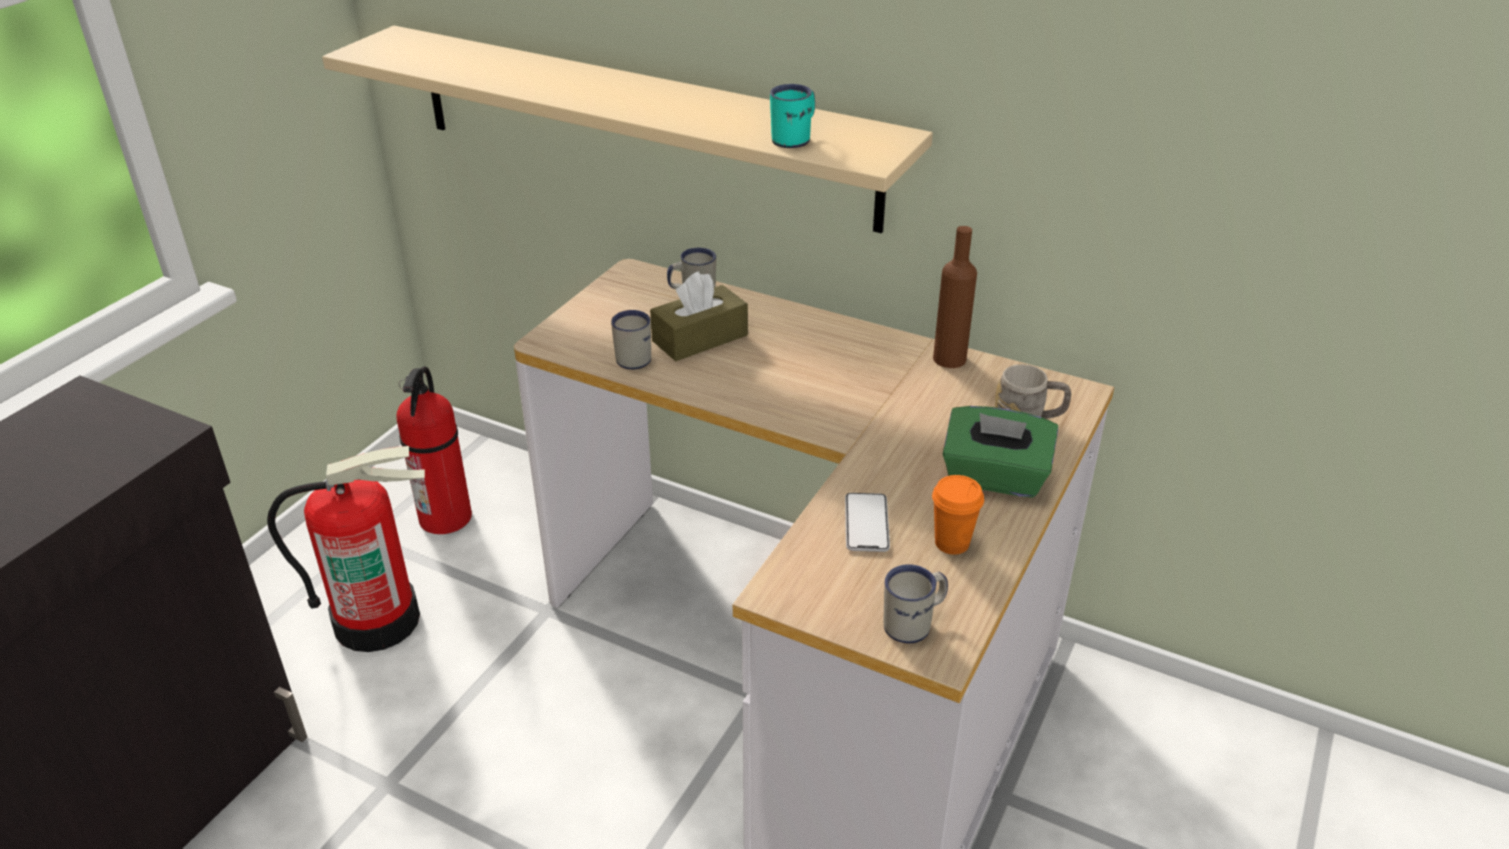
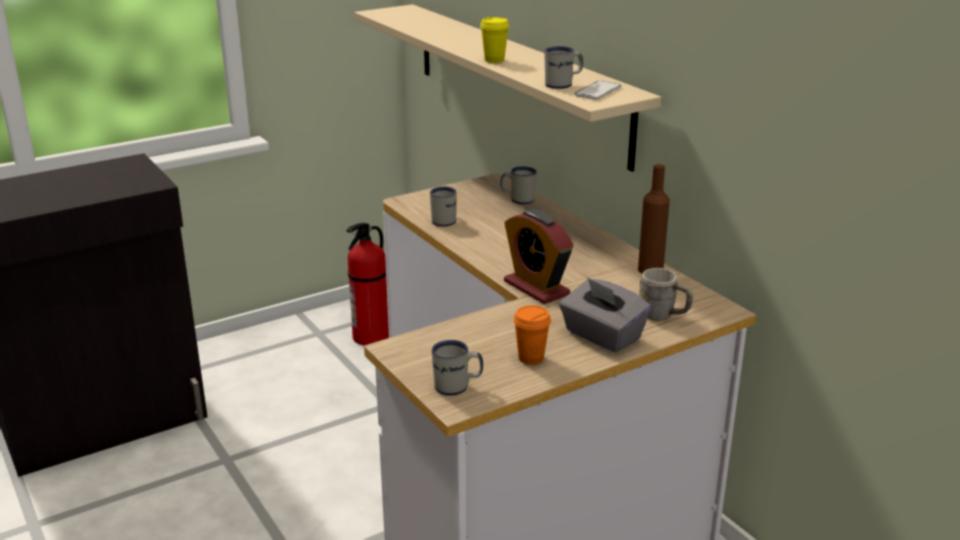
camera: 30 degrees right, 10 degrees down
(378, 619) = (289, 376): fire extinguisher -> none
(649, 112) = (494, 60): none -> yellow cup
(700, 338) = (497, 221): brown tissue box -> none
(795, 138) = (563, 85): turquoise mug -> white mug
(852, 430) = (536, 288): none -> alarm clock
(866, 523) = (488, 333): phone -> phone (598, 91)
(994, 478) = (602, 336): green tissue box -> grey tissue box

